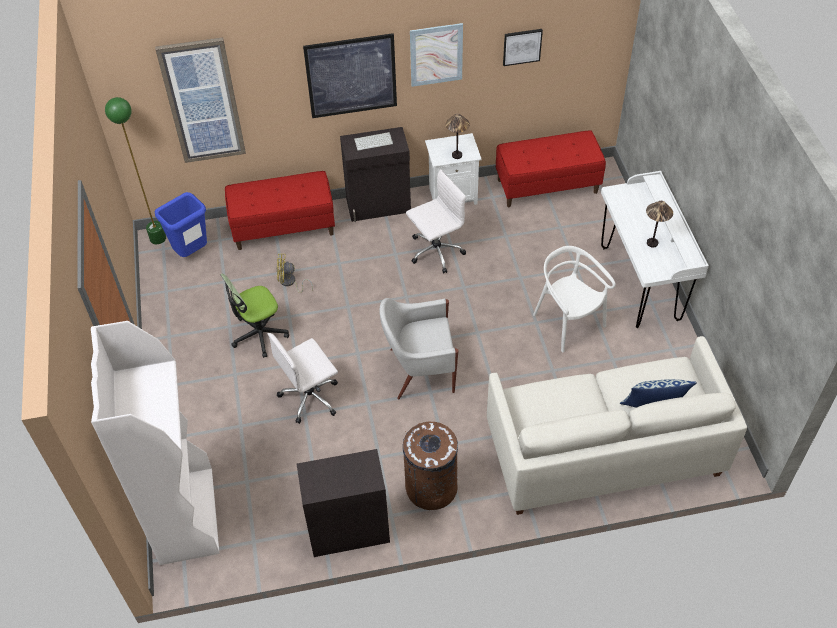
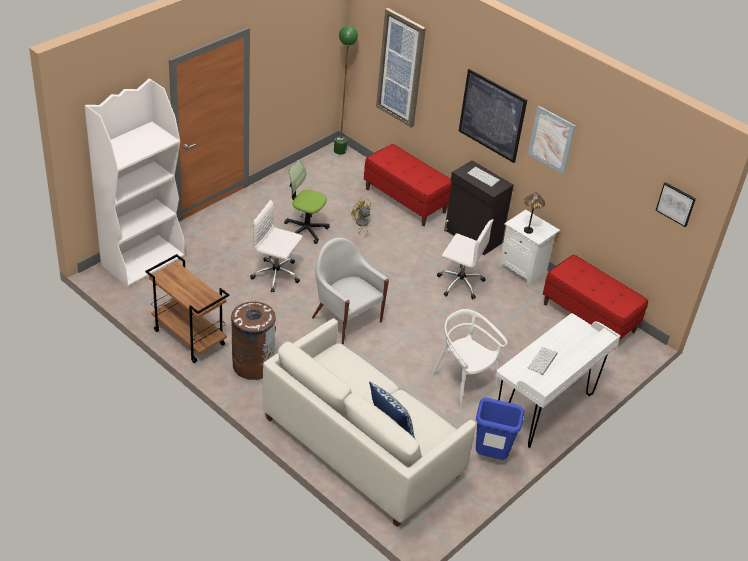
camera: 50 degrees right, 10 degrees down
(191, 253) = (342, 170): blue trash can -> blue trash can (490, 456)
(348, 530) = (188, 337): black cabinet -> brown cart
(522, 46) = (613, 178): picture -> picture (676, 204)
(568, 323) = (463, 381): white chair -> white chair turned 60 degrees counterclockwise
(652, 243) = (542, 361): table lamp -> keyboard

